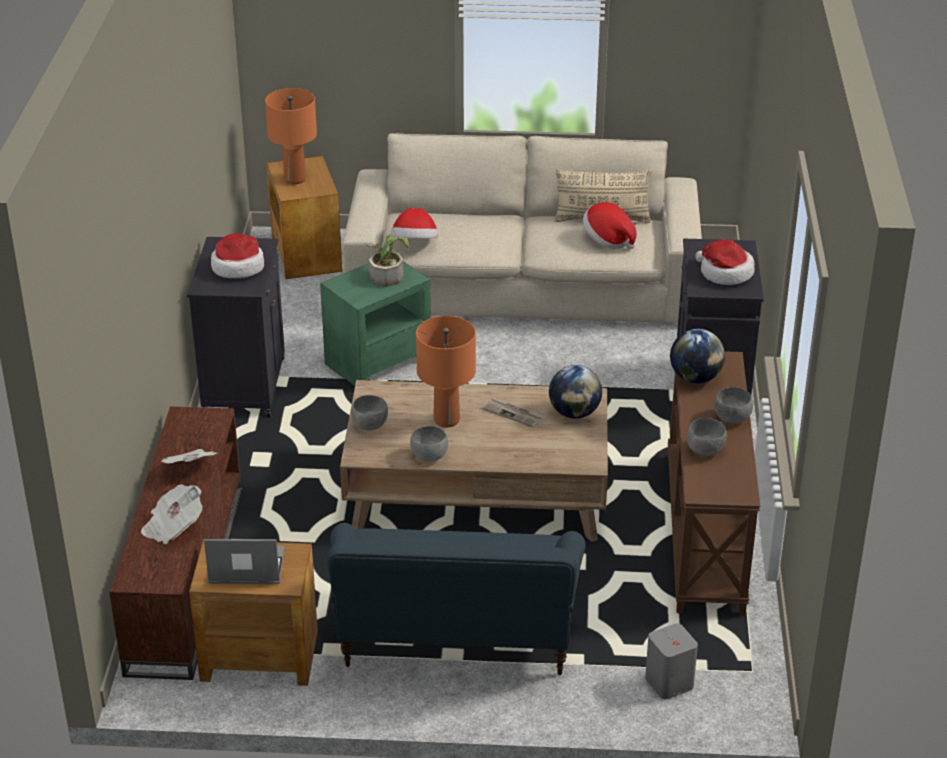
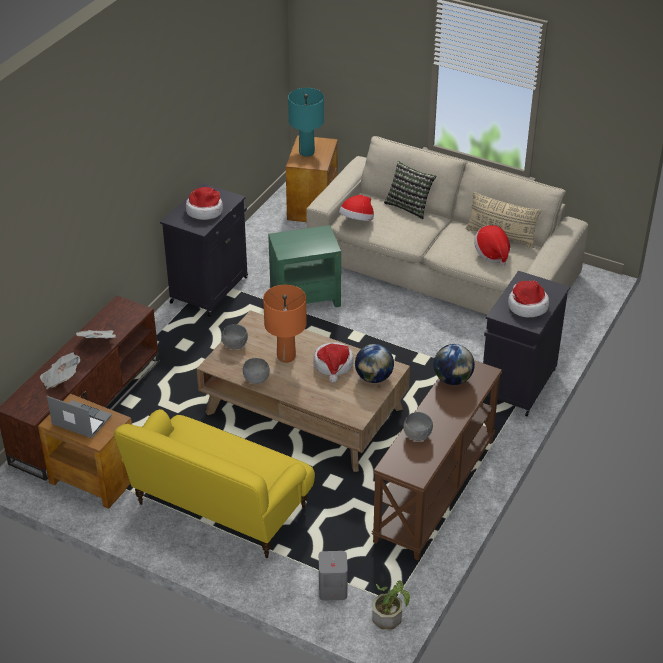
camera: 25 degrees right, 5 degrees up
(295, 179) = (307, 152): orange table lamp -> turquoise table lamp
(388, 274) = (316, 240): potted plant -> potted plant (389, 614)
(456, 637) = (220, 508): blue sofa -> yellow sofa
(465, 213) = (409, 206): none -> pillow
(514, 413) = (333, 365): newspaper -> hat
(732, 419) = (454, 418): grey bowl -> none

